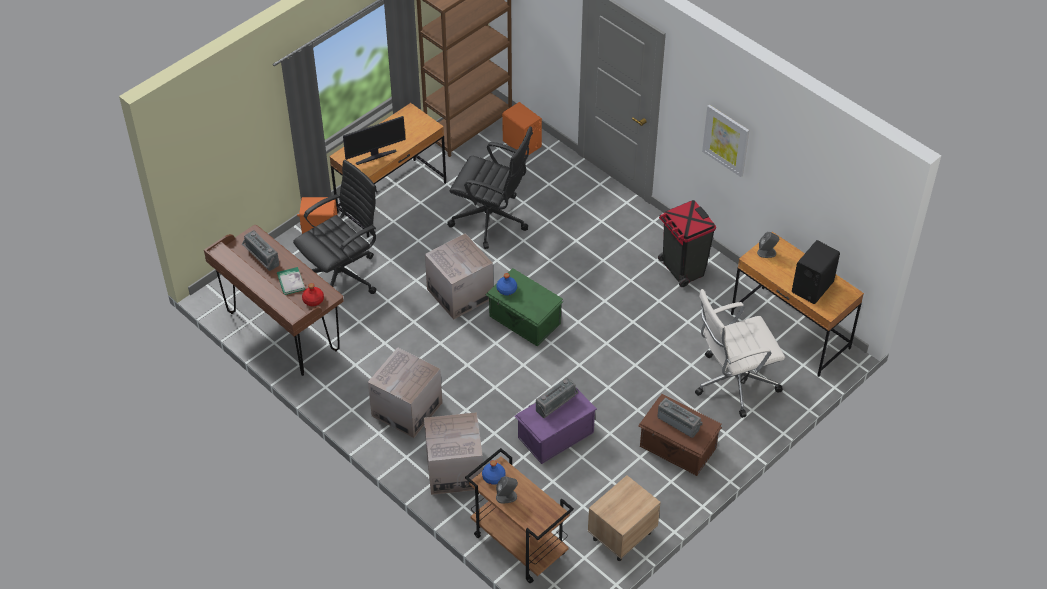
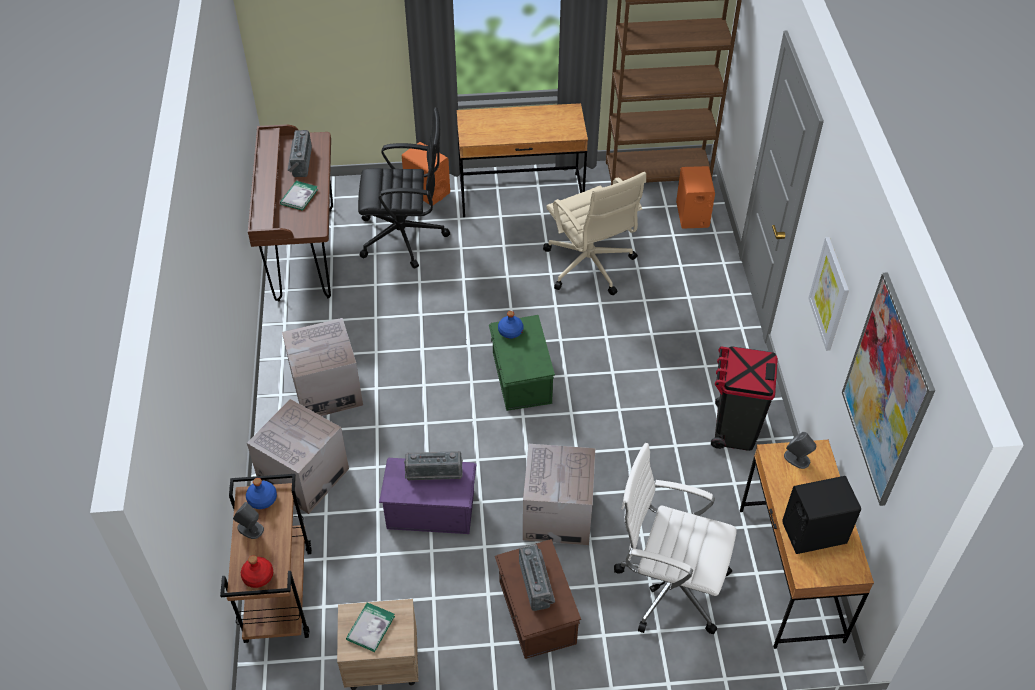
camera: 40 degrees right, 0 degrees up
(313, 300) = (298, 224): red bottle -> red bottle (258, 576)
(375, 156) = (496, 132): monitor -> none
(460, 293) = (488, 315): cardboard box -> cardboard box (557, 514)
(491, 220) = (590, 266): black office chair -> beige office chair
(621, 506) = (370, 628): none -> book
(819, 175) = (886, 391): none -> picture

